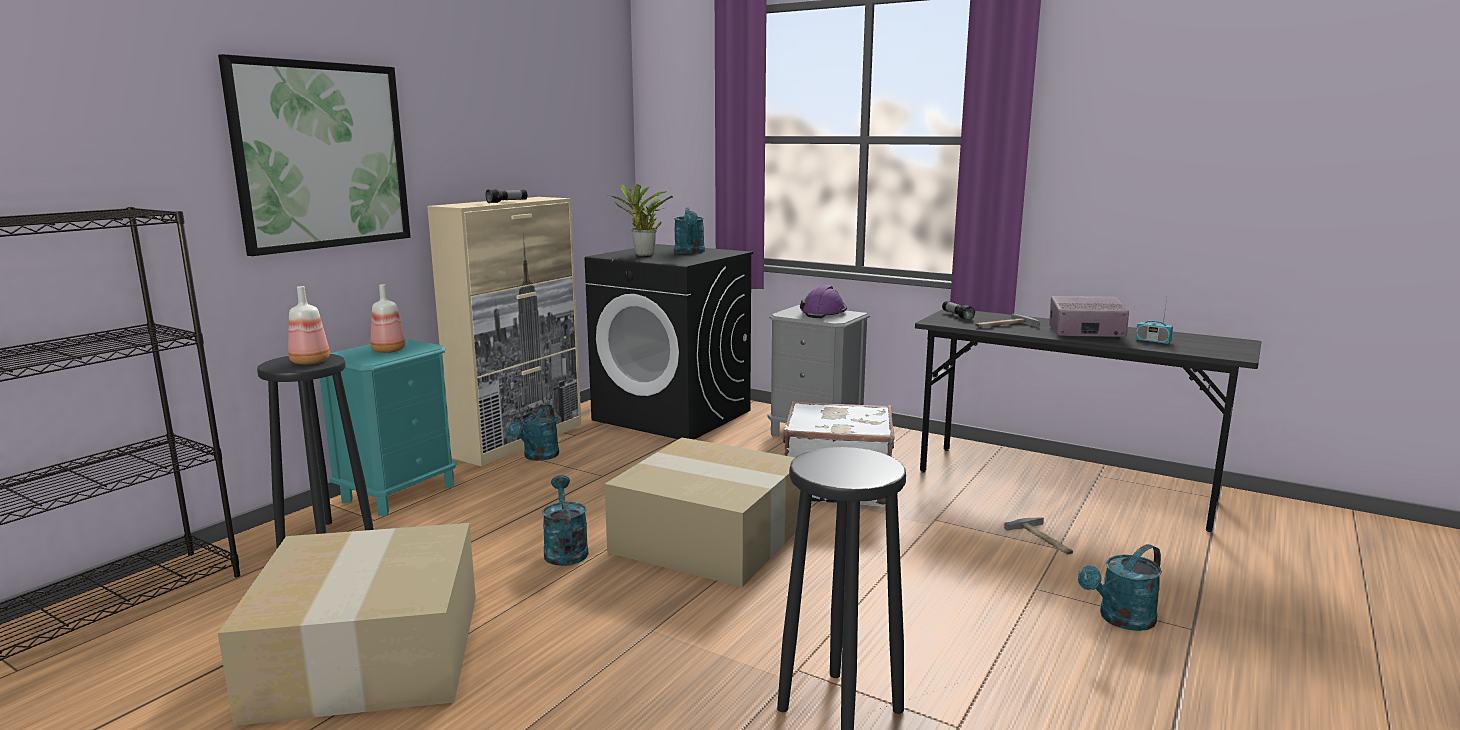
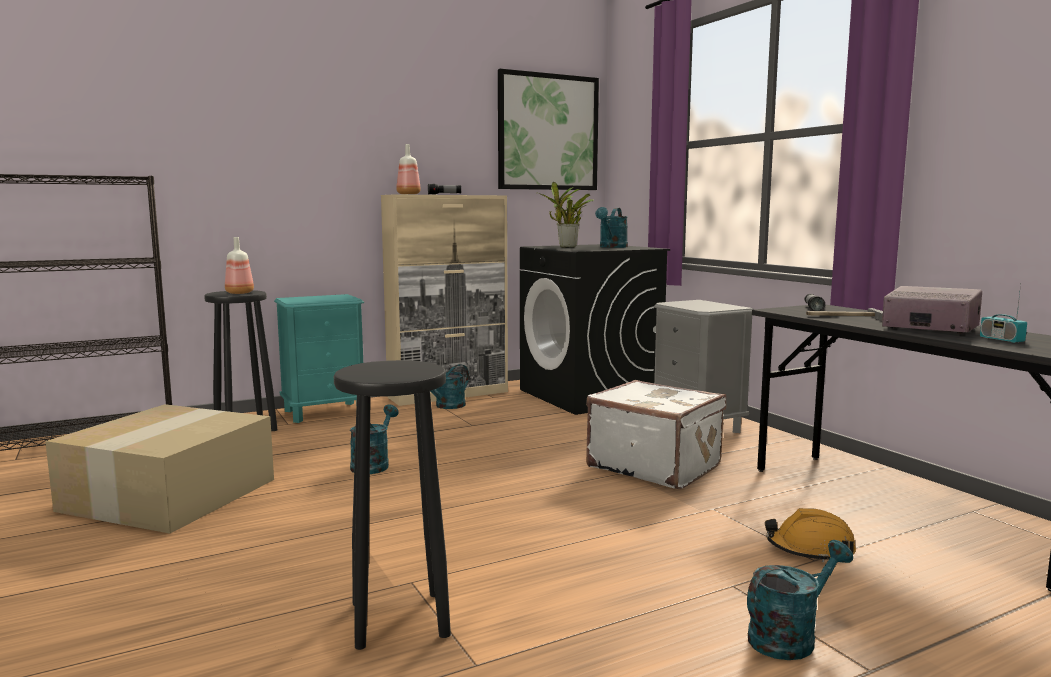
camera: 30 degrees right, 5 degrees down
(322, 156) = (296, 152): picture -> picture (548, 132)
(389, 351) = (322, 299): bottle -> bottle (408, 194)
(712, 537) = (490, 479): cardboard box -> none
(824, 313) = (707, 305): purple hard hat -> none
(1045, 539) = (810, 549): hammer -> orange hard hat
(1121, 620) = (789, 637): turquoise watering can -> turquoise watering can turned 150 degrees clockwise

